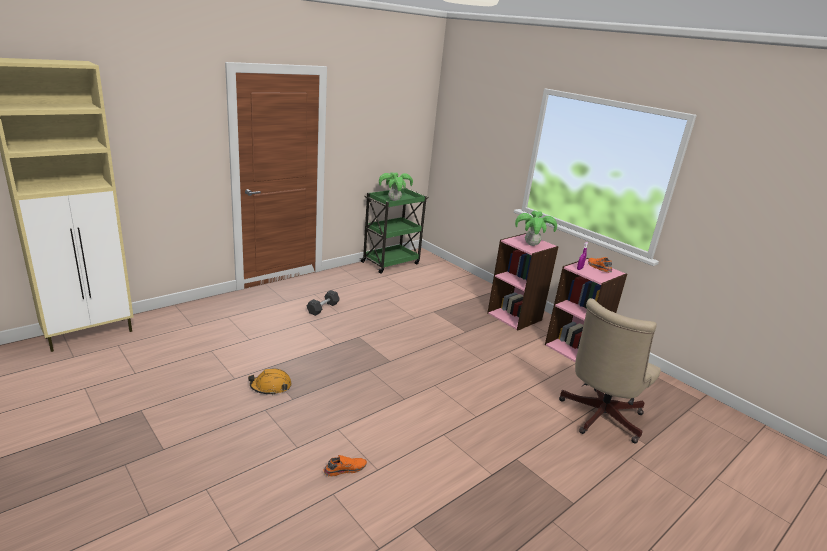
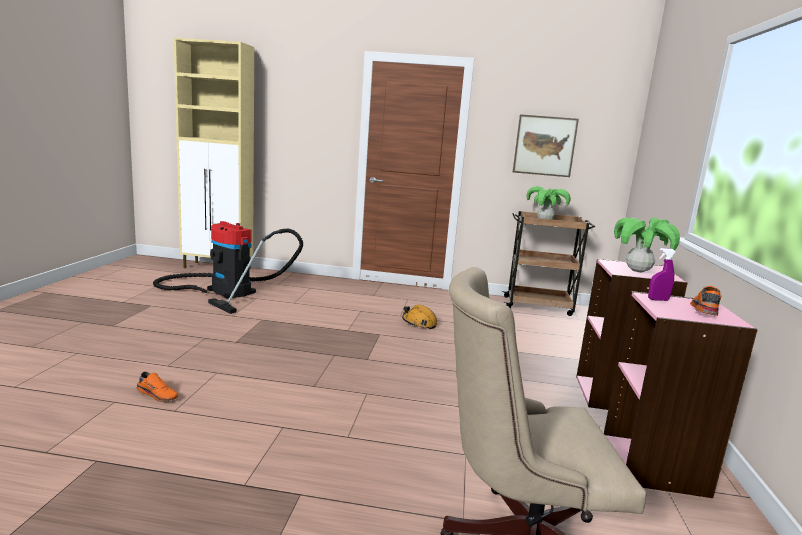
camera: 50 degrees right, 10 degrees down
(167, 356) = (227, 290): none -> vacuum cleaner
(271, 387) = (240, 329): orange hard hat -> orange hard hat (419, 323)
(323, 308) = (393, 308): grey dumbbell -> none
(380, 137) = (544, 146): none -> picture
(391, 262) = (539, 306): green cart -> brown cart

